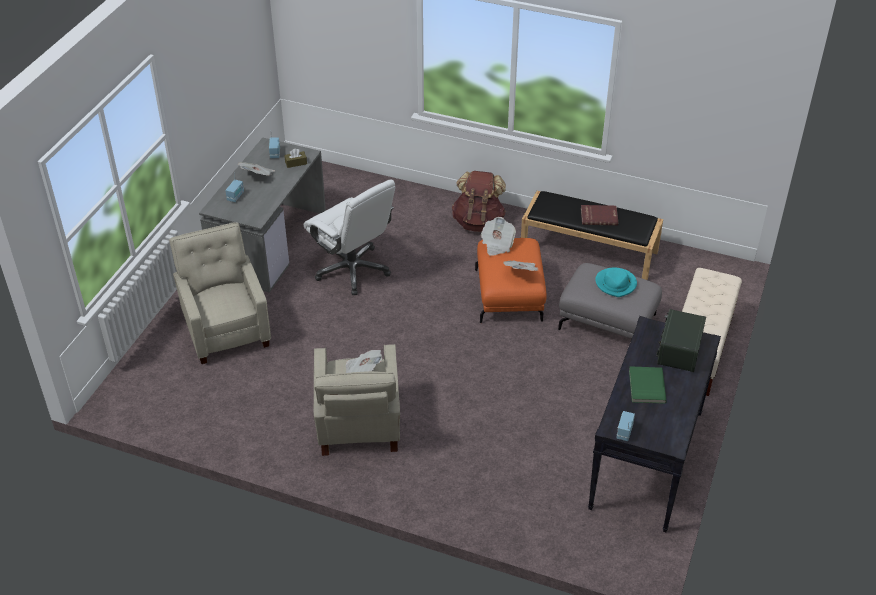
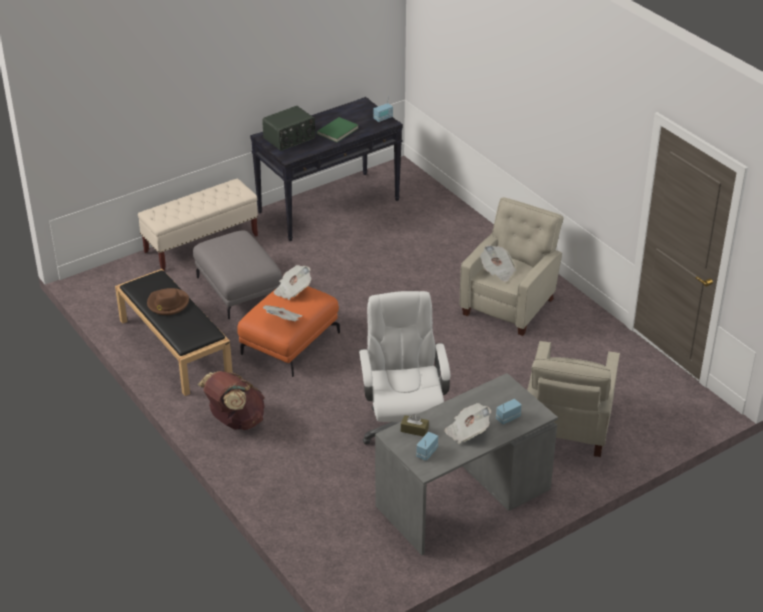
camera: 145 degrees left, 5 degrees down
(599, 216) = (168, 304): red book -> brown hat
(616, 284) = (231, 251): turquoise hat -> none

